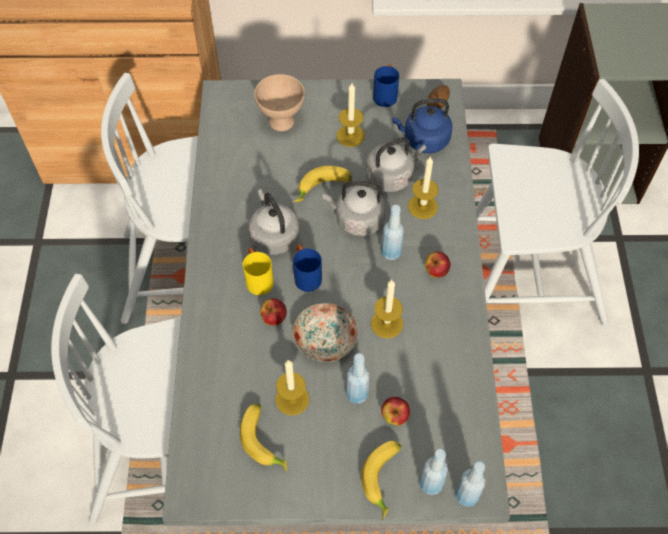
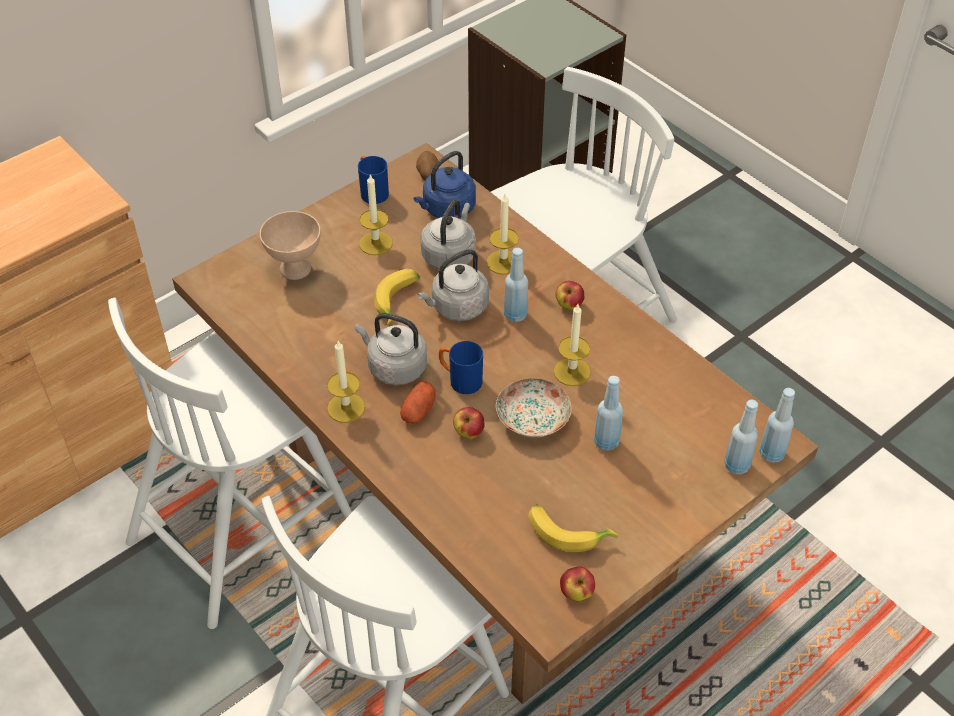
camera: 40 degrees left, 10 degrees down
(258, 279) = (418, 411): yellow mug -> potato
(292, 399) = (556, 484): candle -> candle (346, 408)
(335, 370) = (479, 518): grey dining table -> brown dining table
(385, 479) = (698, 488): banana -> none
(394, 416) = (654, 436): apple -> apple (576, 593)

